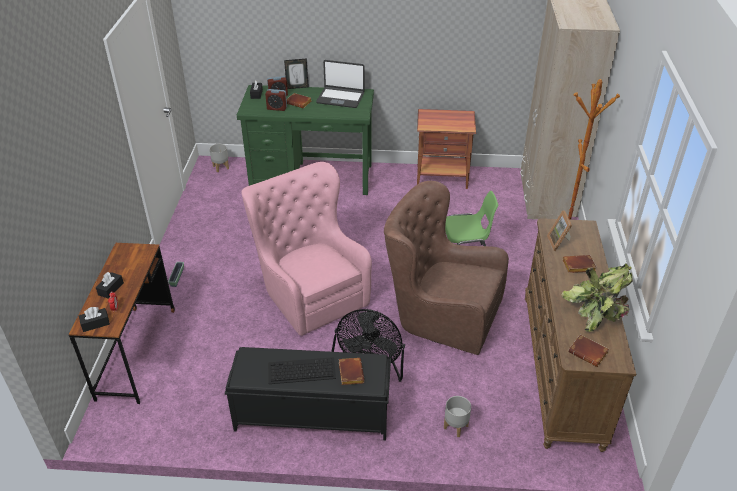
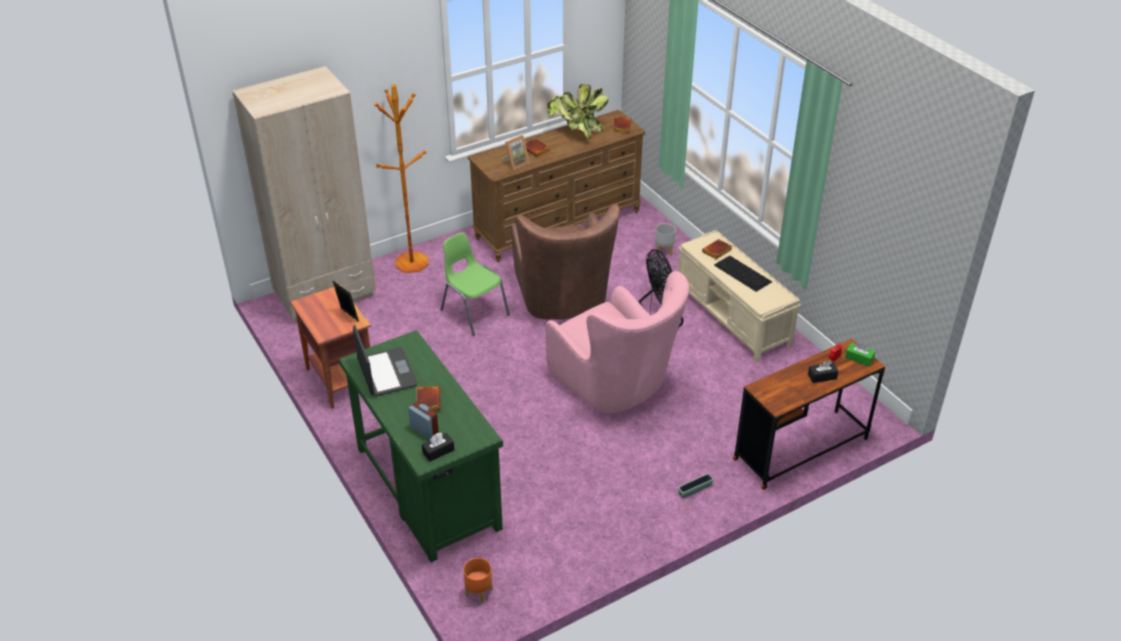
camera: 125 degrees left, 0 degrees up
(95, 323) = (859, 358): black tissue box -> green tissue box
(220, 167) = (478, 592): grey planter -> orange planter
(277, 108) = (457, 413): alarm clock -> none
(297, 87) = (388, 424): picture frame -> picture frame (348, 316)
(310, 292) = (615, 384): pink armchair -> pink armchair turned 60 degrees counterclockwise
(311, 414) = (733, 317): black bench -> beige bench

